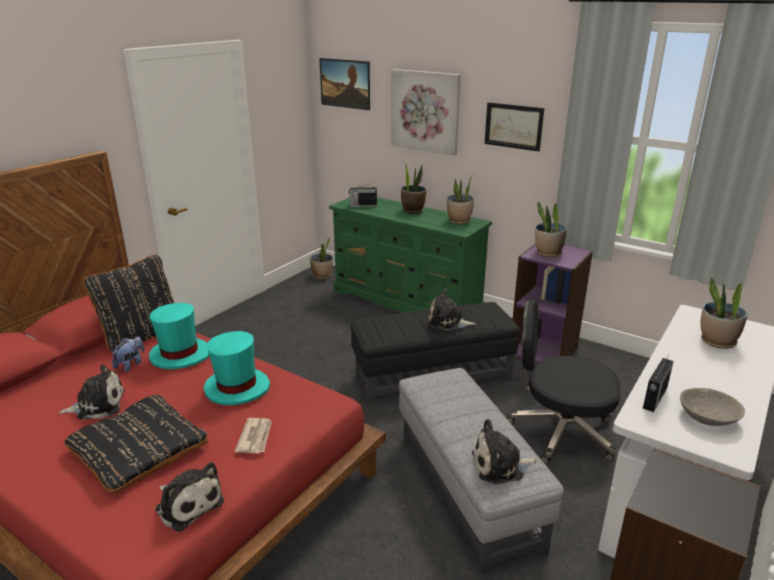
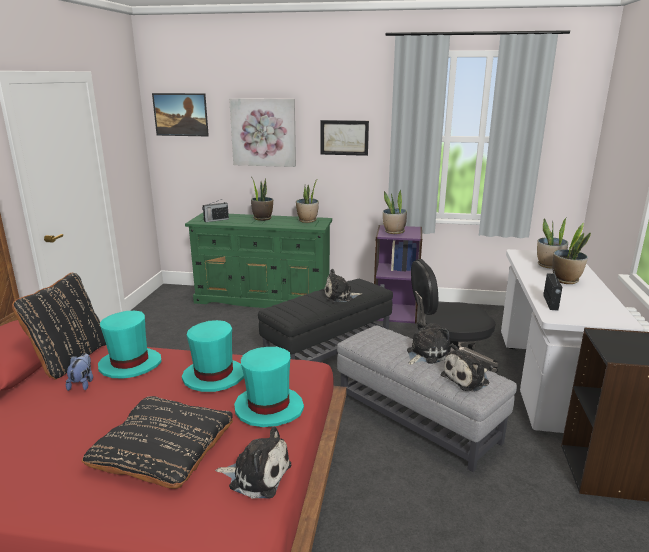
camera: 25 degrees left, 5 degrees down
(98, 405) = (79, 424): plush toy -> plush toy (426, 354)
(255, 437) = (268, 408): newspaper -> turquoise hat
(322, 276) = (173, 293): potted plant -> potted plant (565, 280)
(708, 417) = (590, 306): grey bowl -> none

